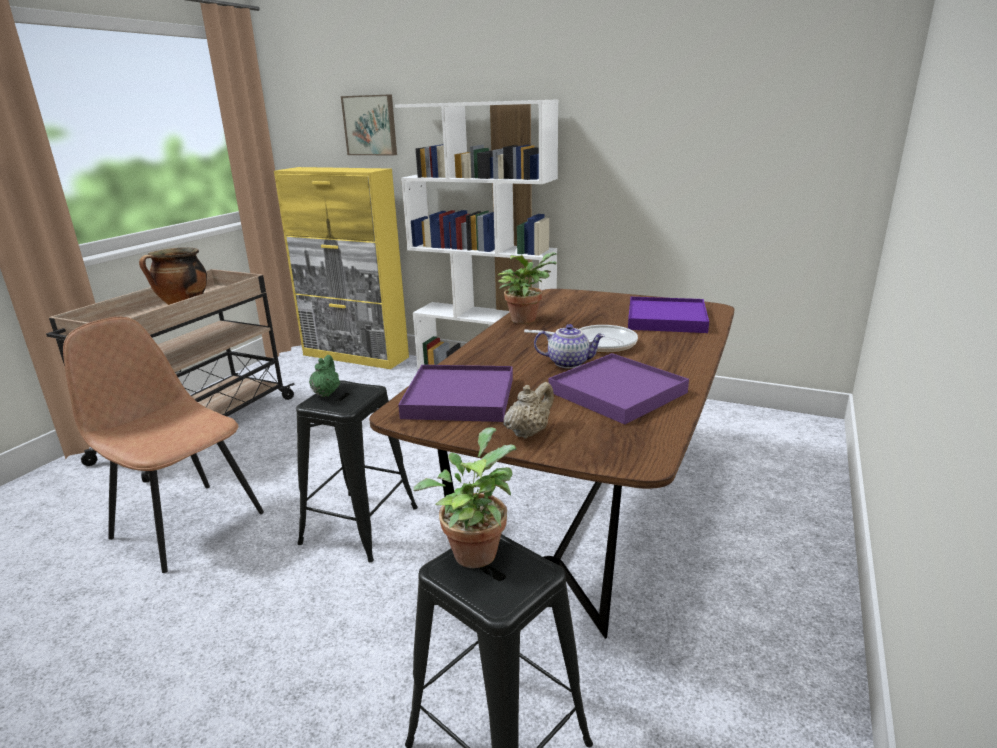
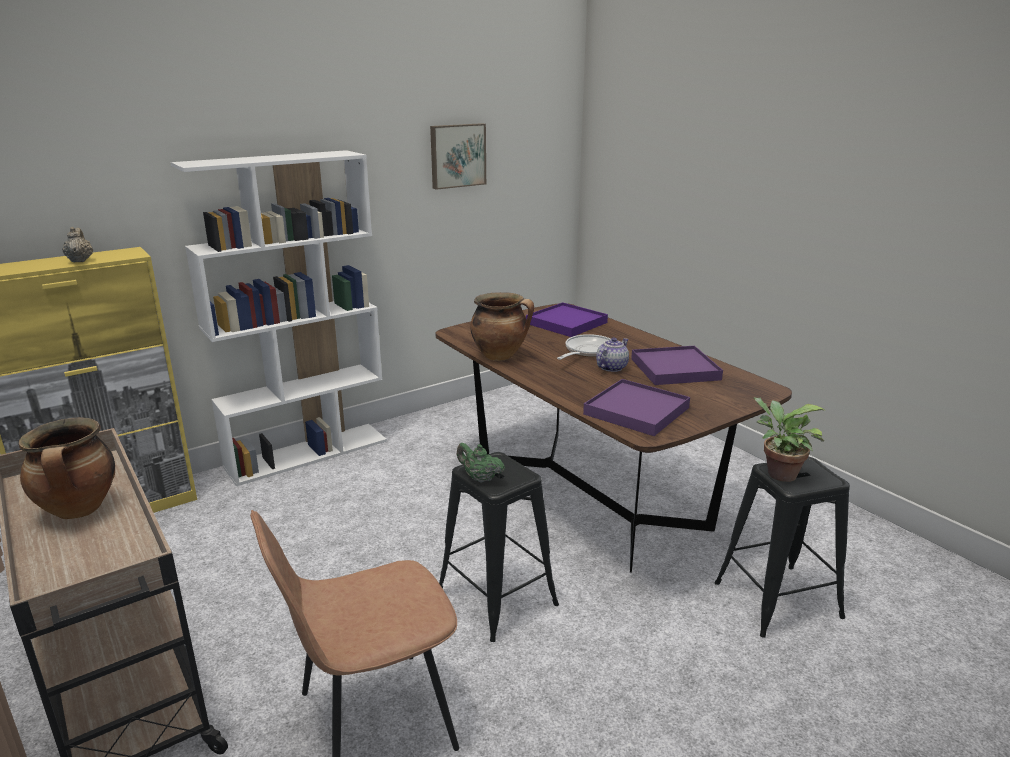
camera: 60 degrees left, 0 degrees up
(371, 125) = (90, 194): picture -> picture (457, 155)
(525, 319) = (500, 356): potted plant -> cooking pot
(529, 432) = (710, 405): beige teapot -> beige teapot (80, 260)

